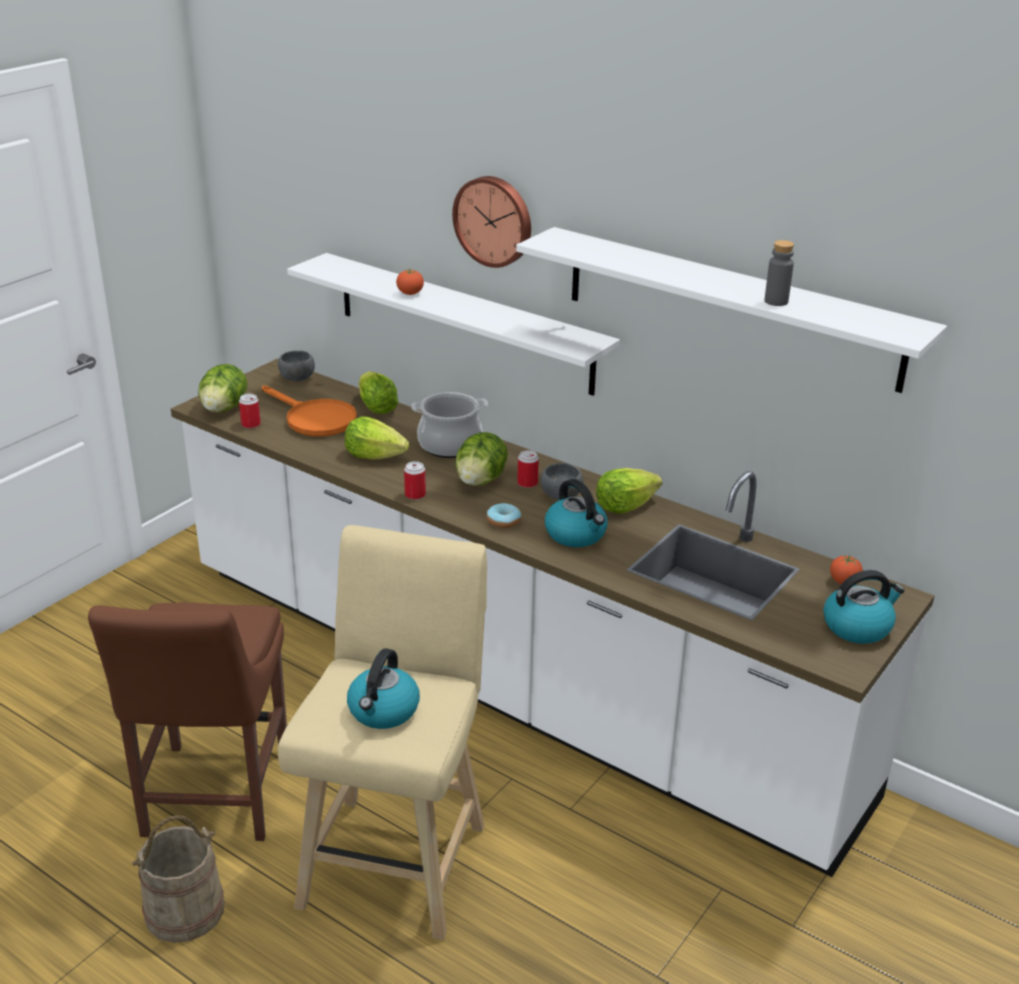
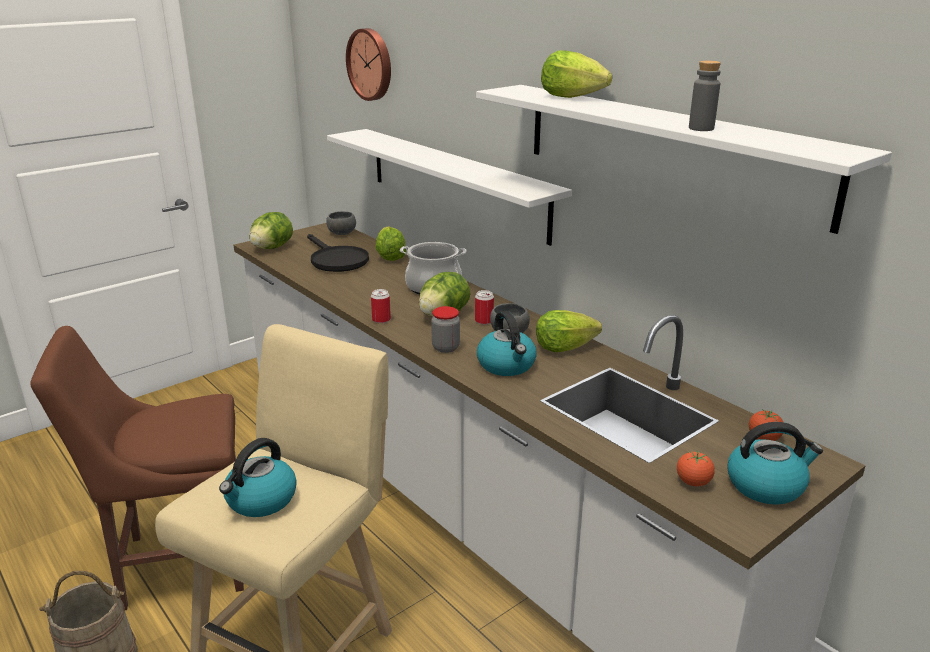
camera: 15 degrees right, 5 degrees down
(213, 798) = (178, 563): brown chair -> brown chair turned 60 degrees clockwise
(251, 424) = (284, 259): can -> none
(314, 419) = (336, 260): orange frying pan -> black frying pan
(374, 456) = (366, 289): lettuce -> lettuce (571, 97)
(410, 293) = (410, 153): tomato -> tomato (693, 482)
(494, 220) = (477, 85): wall clock -> wall clock (371, 64)
(503, 521) = (445, 348): donut -> jar

